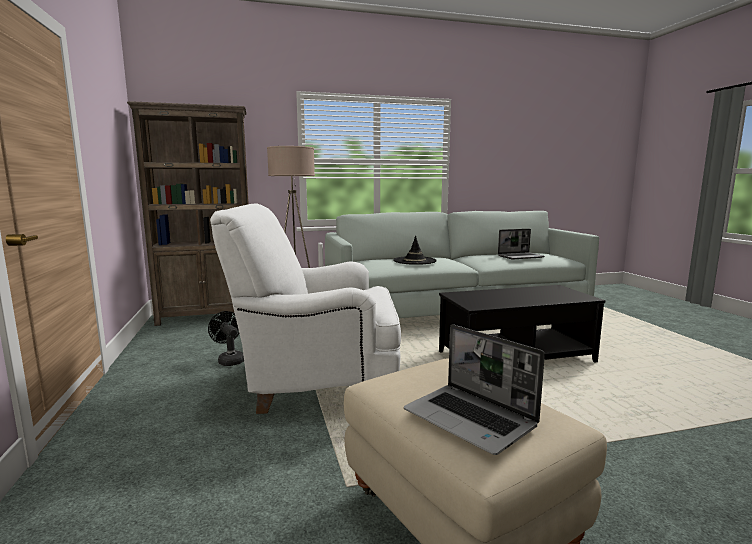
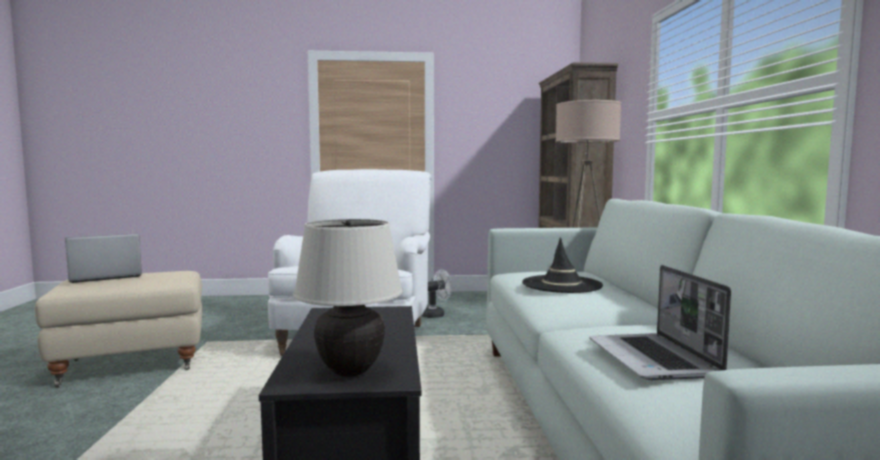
camera: 100 degrees right, 5 degrees down
(229, 360) = (436, 315): black fan -> white fan
(561, 292) = (350, 372): none -> beige table lamp

